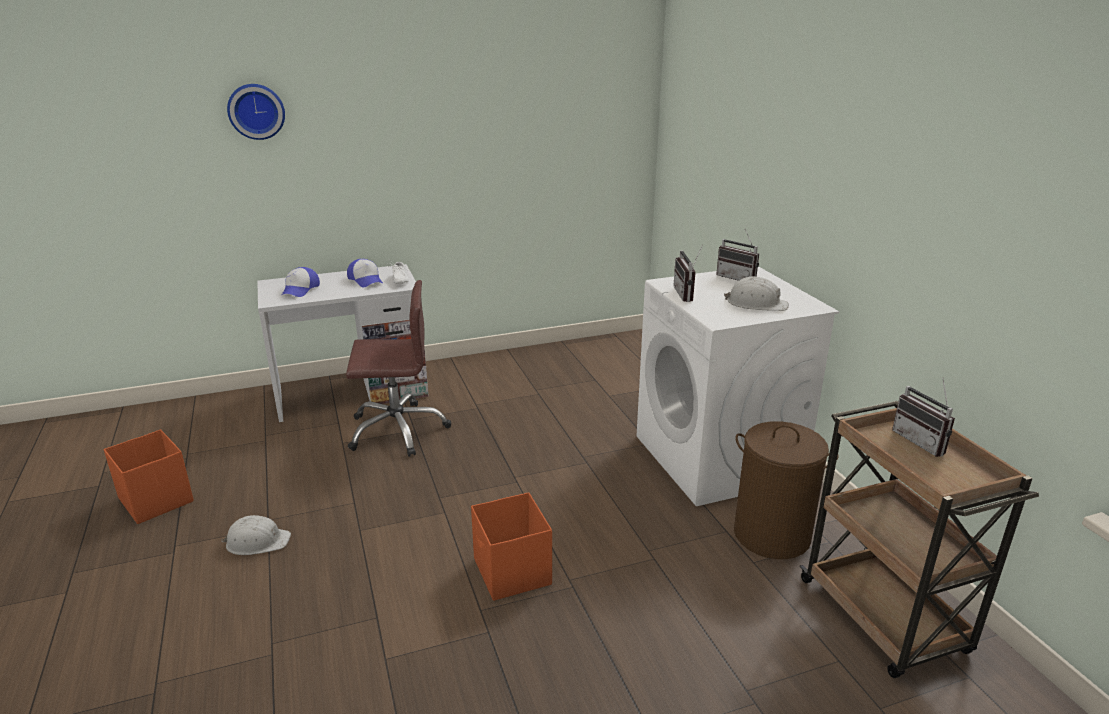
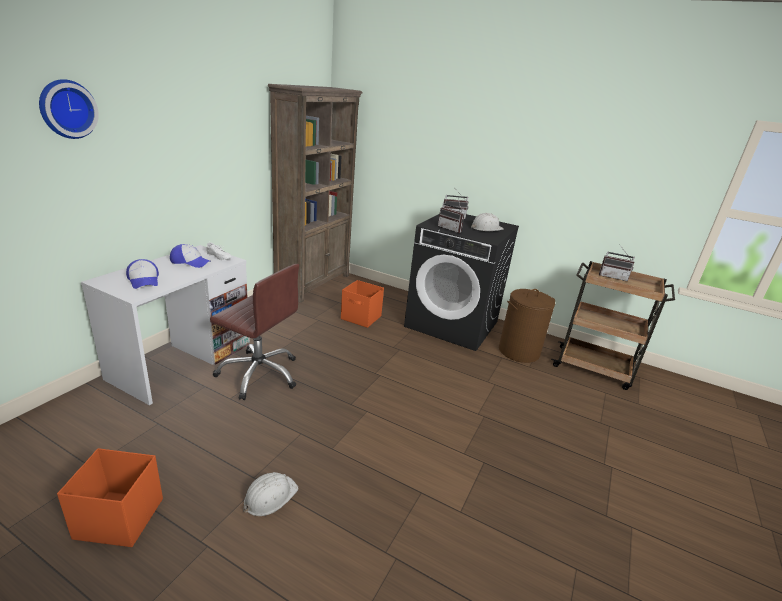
camera: 45 degrees left, 0 degrees up
(397, 430) = (259, 374): brown office chair -> brown office chair turned 75 degrees clockwise
(512, 573) = (449, 425): orange storage box -> orange storage box (361, 318)
(596, 348) = (314, 283): none -> brown bookcase
(718, 458) = (452, 324): white washing machine -> black washing machine

